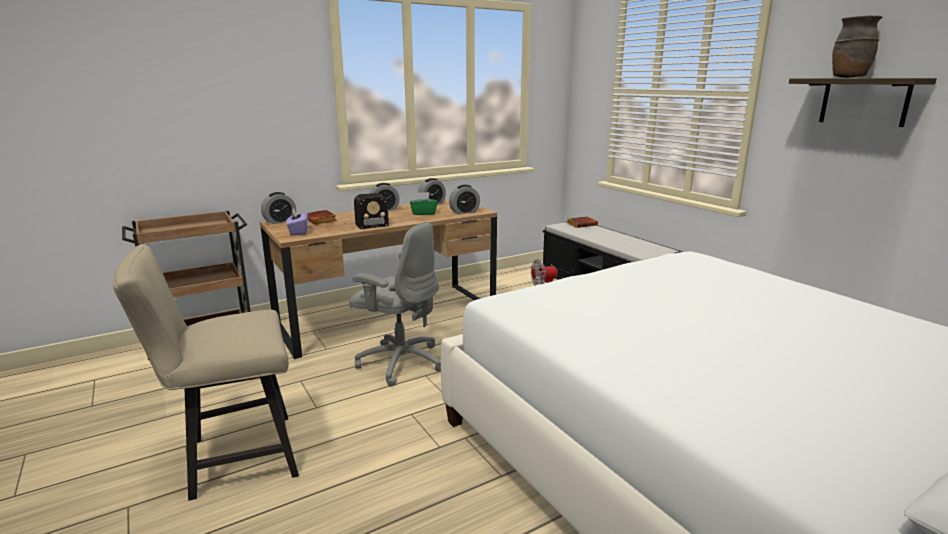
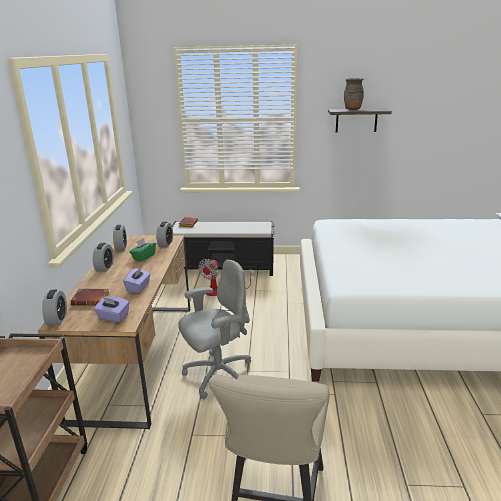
camera: 55 degrees left, 5 degrees up
(360, 226) = (138, 287): radio -> purple tissue box

